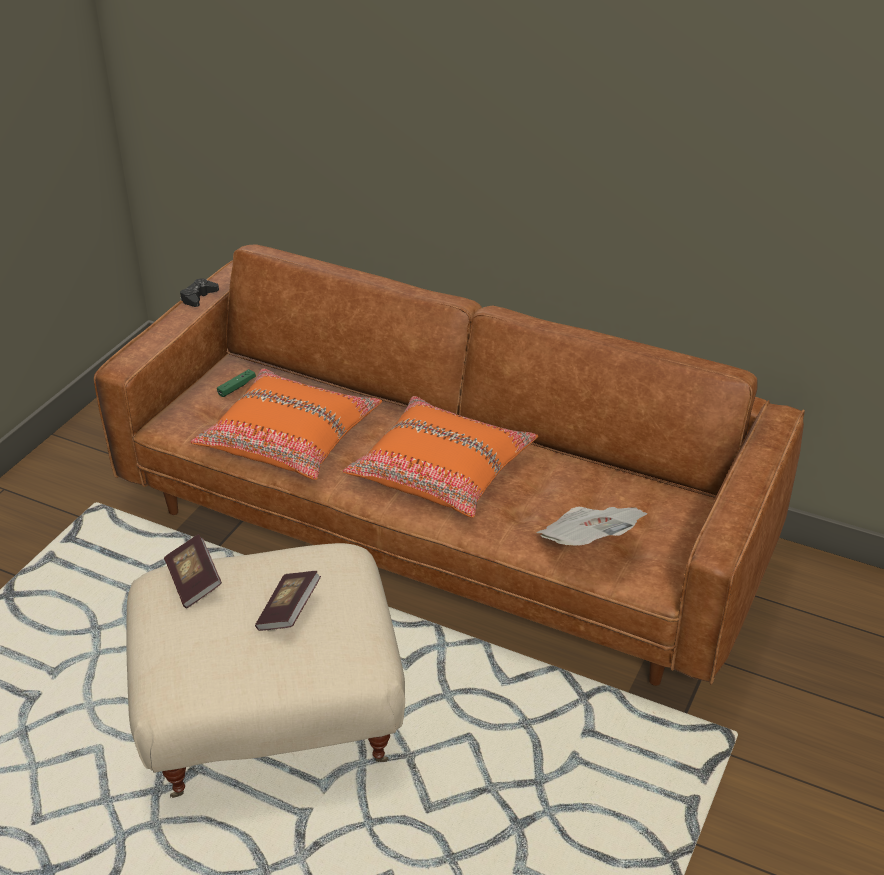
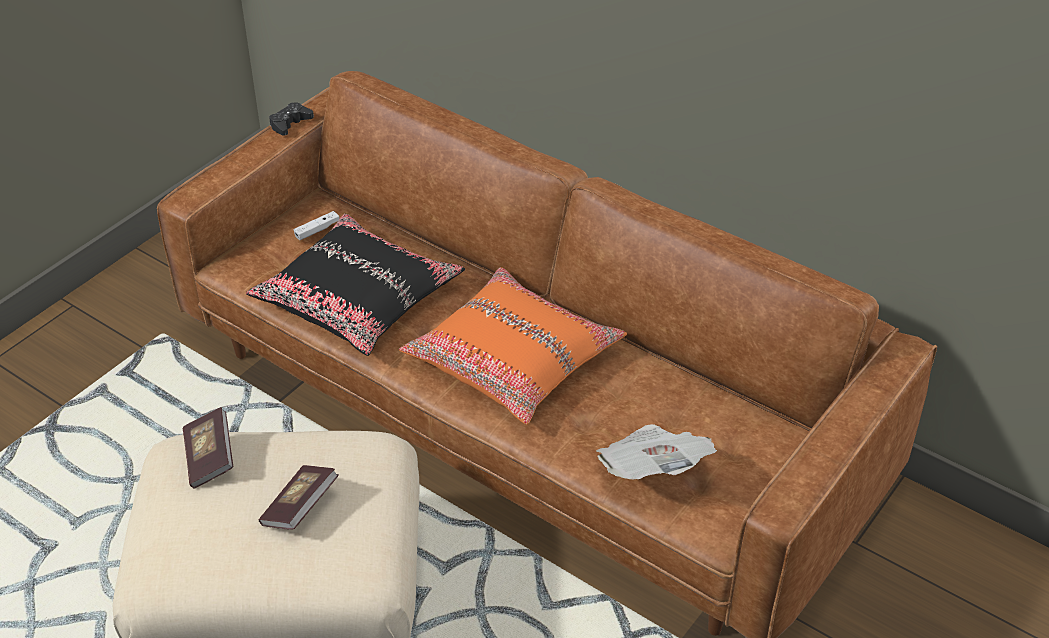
camera: 10 degrees right, 5 degrees up
(237, 387) = (317, 230): green game controller -> white game controller
(290, 438) = (358, 299): orange pillow -> black pillow

